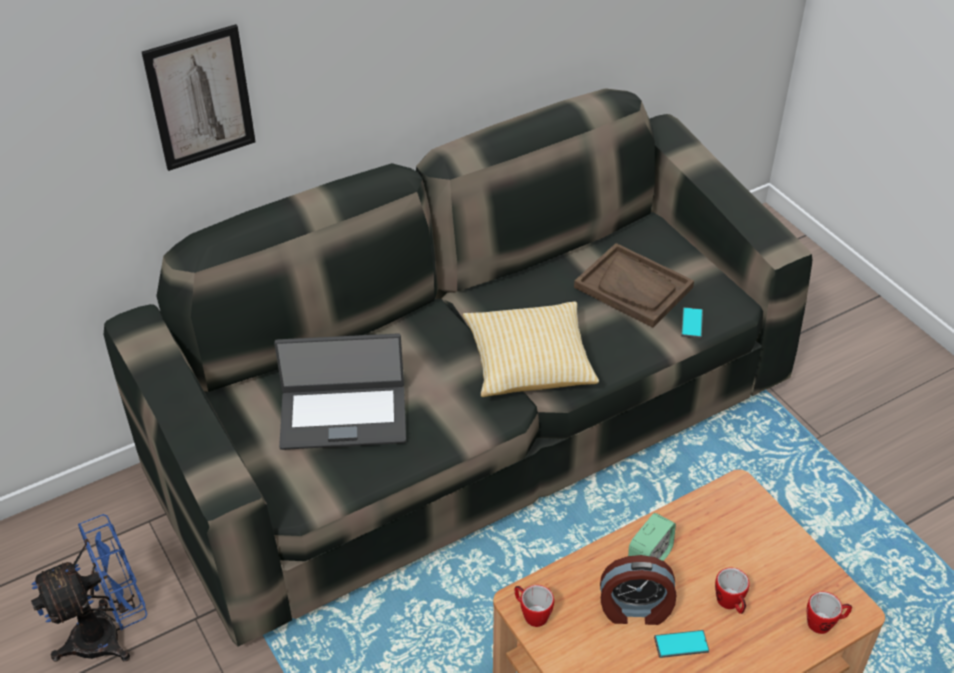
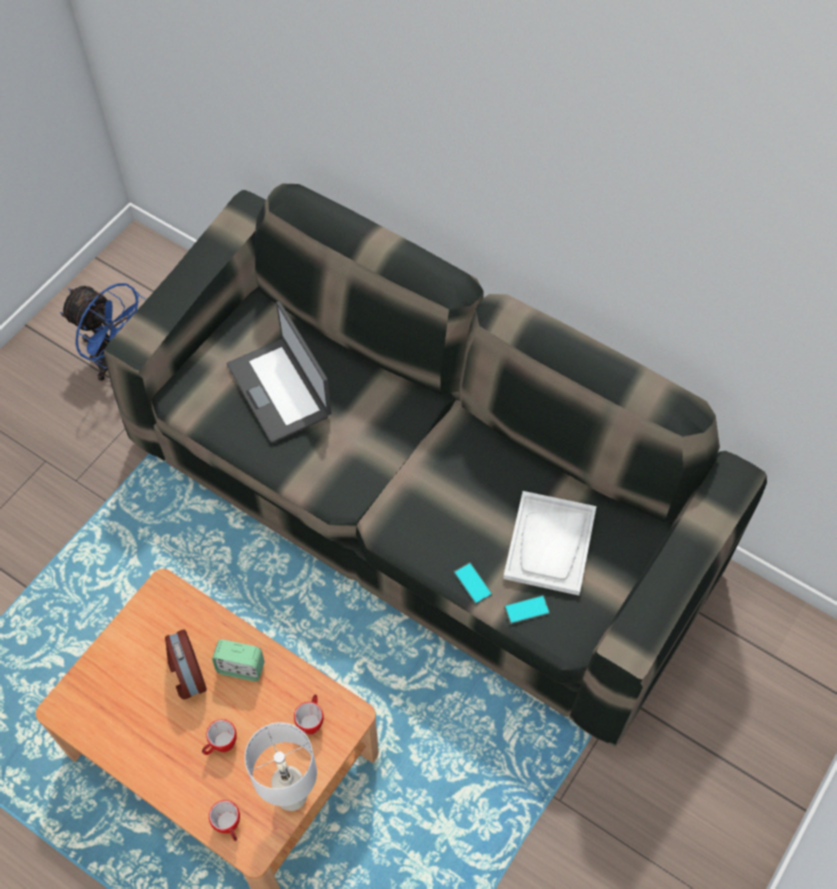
camera: 65 degrees right, 15 degrees up
(200, 98) = (336, 104): picture -> none
(529, 364) = (404, 496): pillow -> none
(531, 614) = (154, 601): mug -> mug (312, 720)
(633, 287) = (550, 544): brown tray -> white tray
(681, 644) = (166, 719): phone -> phone (472, 583)
(807, 560) = (292, 796): none -> white table lamp

